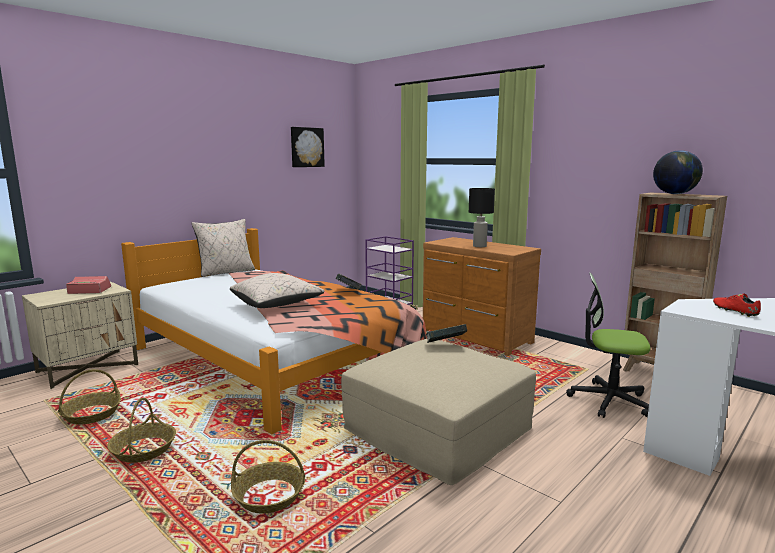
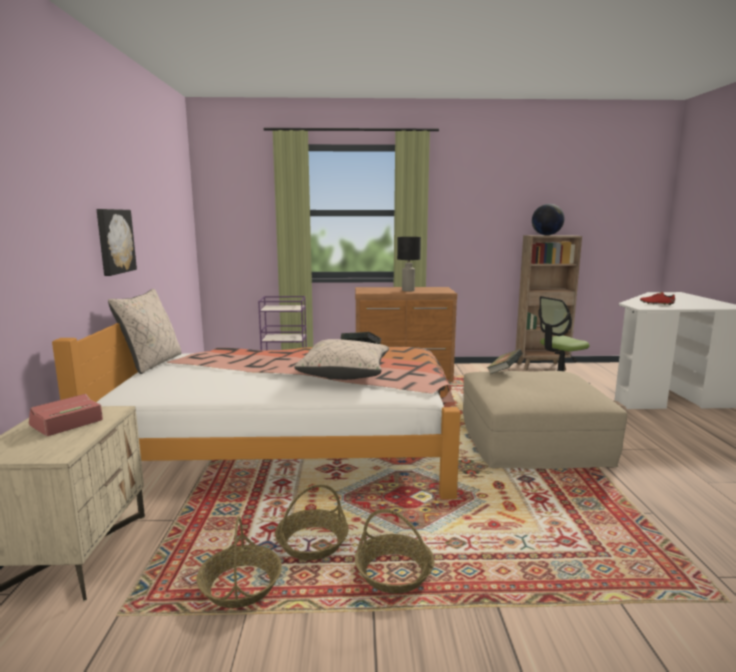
camera: 45 degrees left, 0 degrees up
(269, 495) = (563, 534): basket -> basket (312, 542)
(306, 147) = (168, 195): picture -> picture (114, 241)

